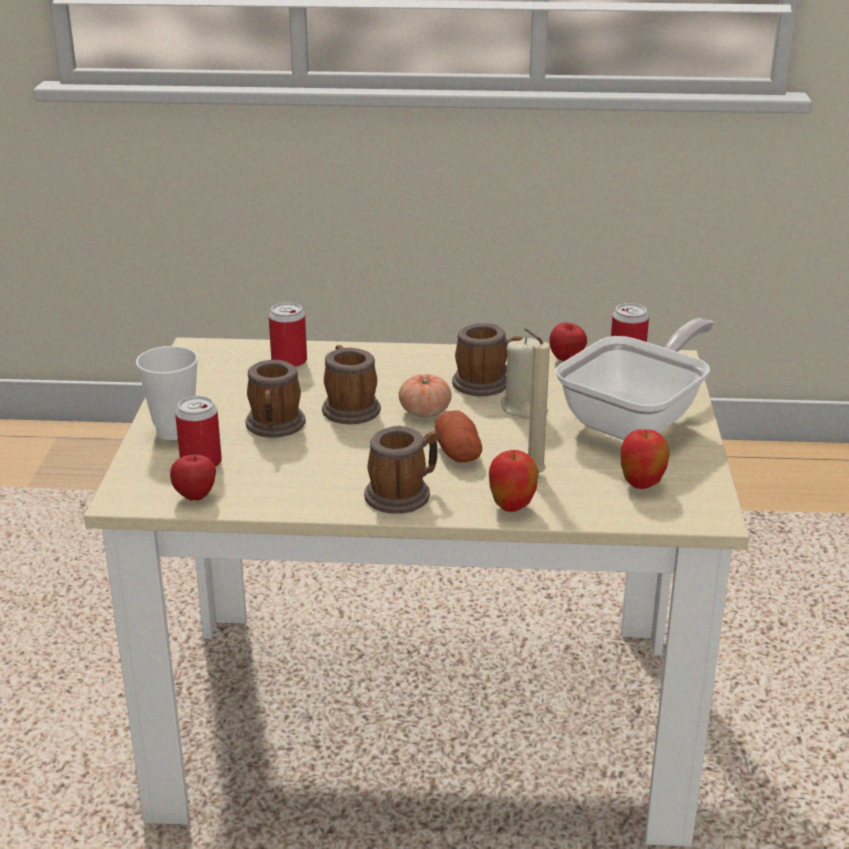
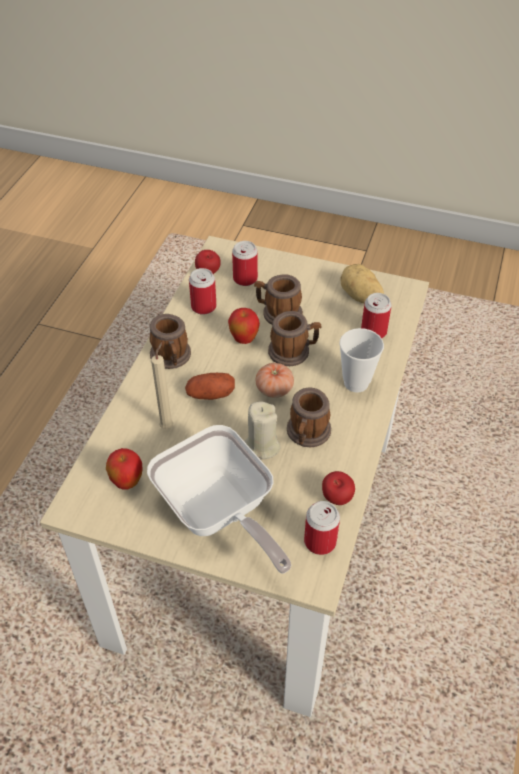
camera: 105 degrees right, 20 degrees up
(174, 431) = (288, 271): cup -> cup (356, 383)
(221, 375) = (360, 297): none -> potato
(279, 487) = (203, 307): none -> can
(512, 507) = (133, 405): apple -> apple (244, 339)

